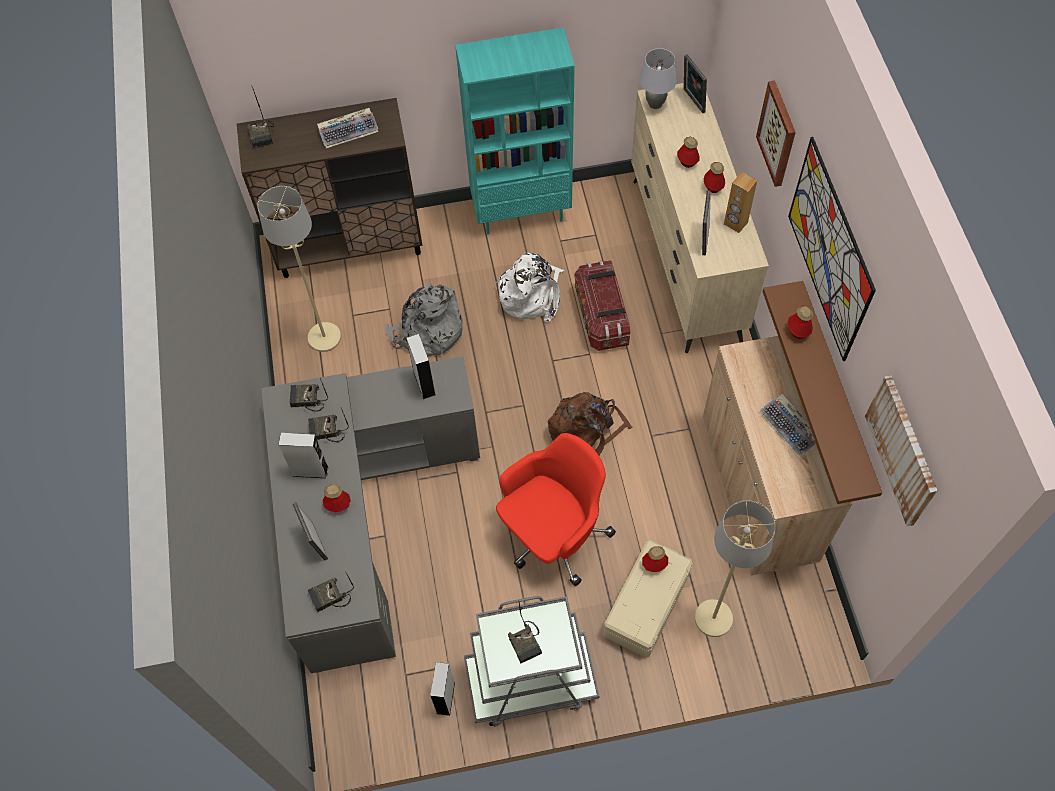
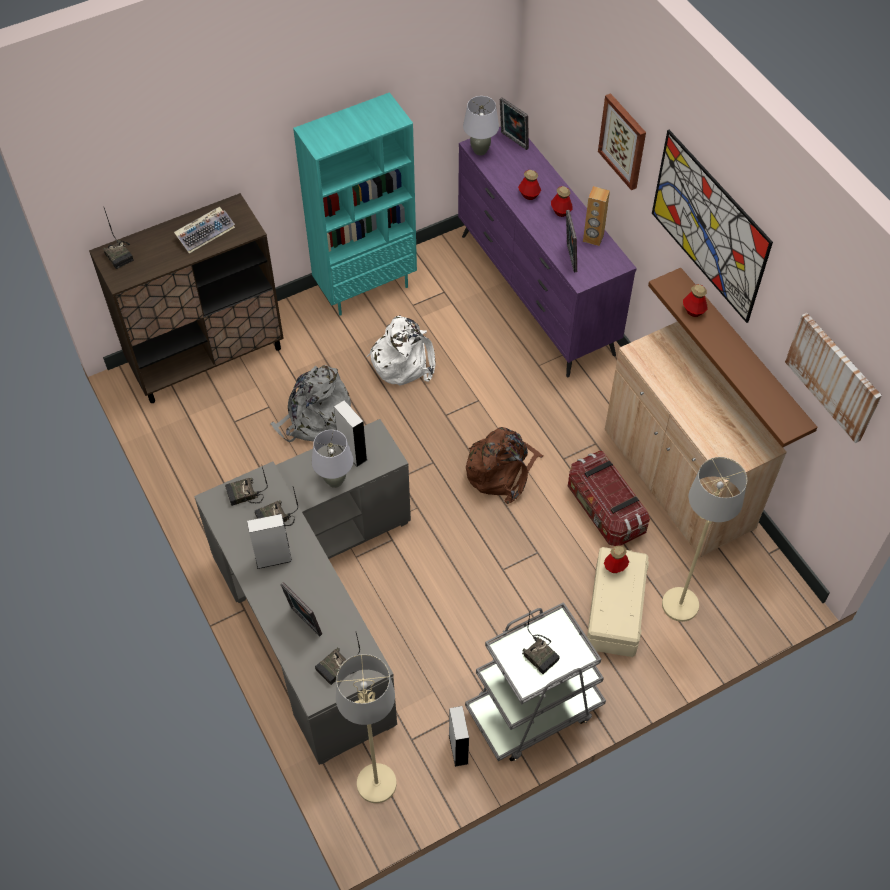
camera: 20 degrees left, 5 degrees down
(324, 337) = (213, 449): beige floor lamp -> beige floor lamp (376, 783)
(338, 505) = (313, 582): bottle -> none
(397, 408) = (335, 481): none -> grey table lamp
(552, 535) = (505, 572): red office chair -> none
(601, 316) = (477, 364): storage box -> storage box (604, 510)
(685, 259) = (536, 294): beige dresser -> purple dresser
(790, 428) = (709, 402): keyboard -> none

